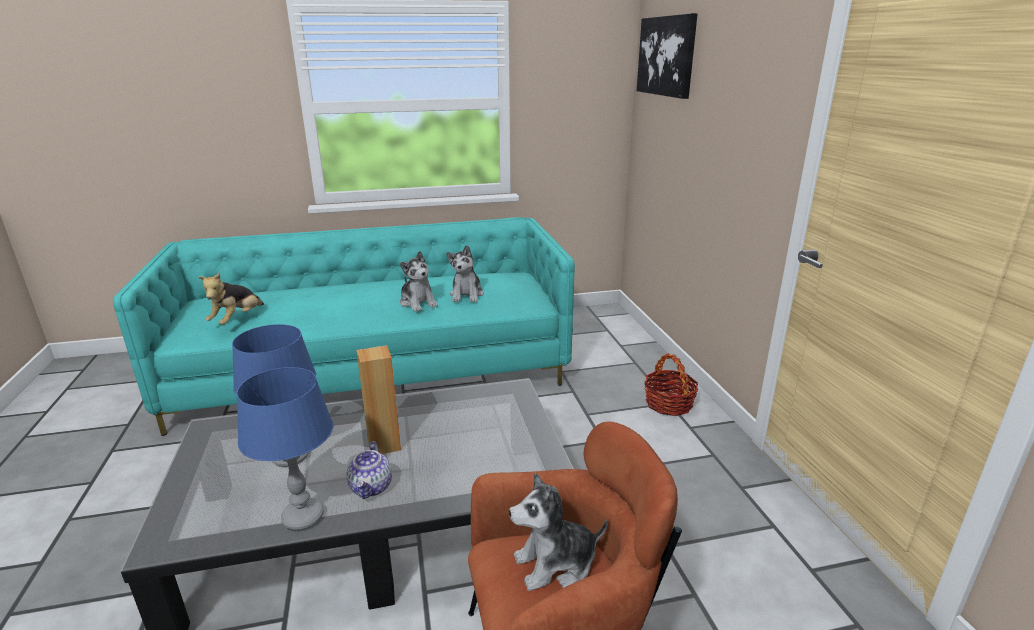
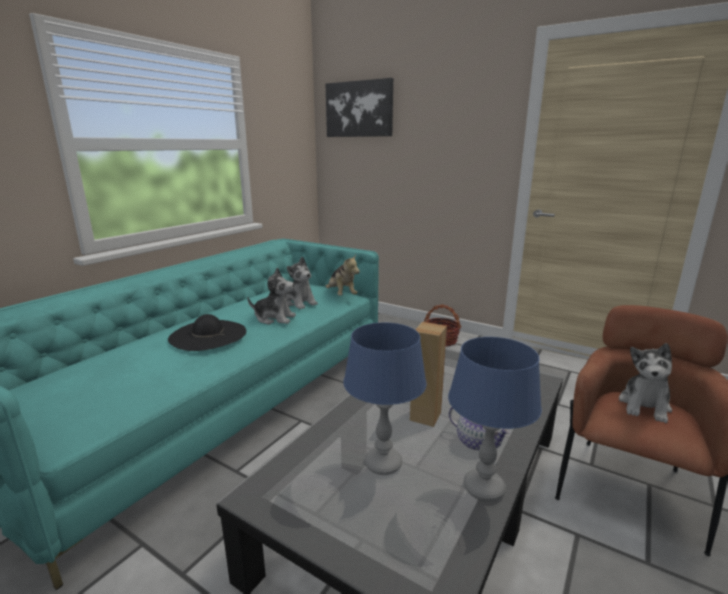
camera: 45 degrees left, 5 degrees down
(237, 320) = (118, 390): plush toy -> plush toy (341, 295)
(346, 299) = (208, 335): none -> black hat

